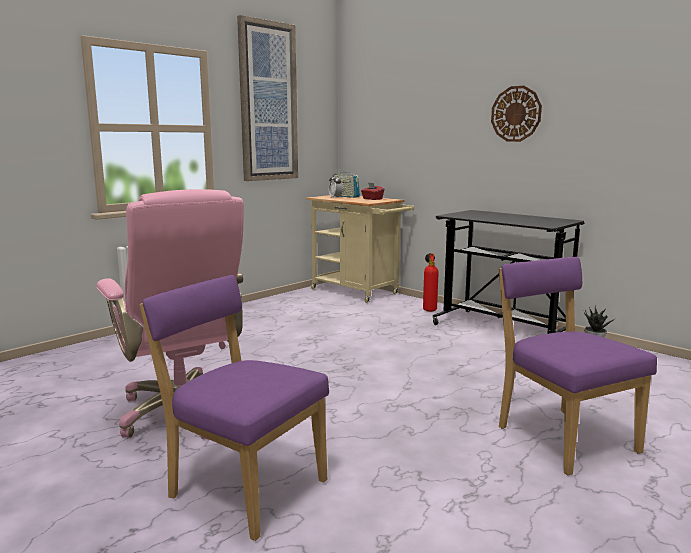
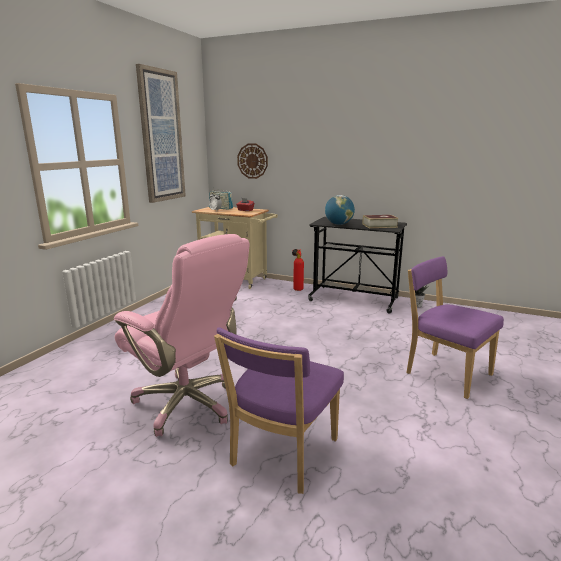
camera: 20 degrees left, 5 degrees up
(243, 487) = (281, 455): purple chair -> purple chair turned 75 degrees counterclockwise
(476, 217) = (339, 224): none -> globe
(516, 114) = (355, 149): wall clock -> wall clock (252, 161)
(534, 221) = (379, 225): none -> book

